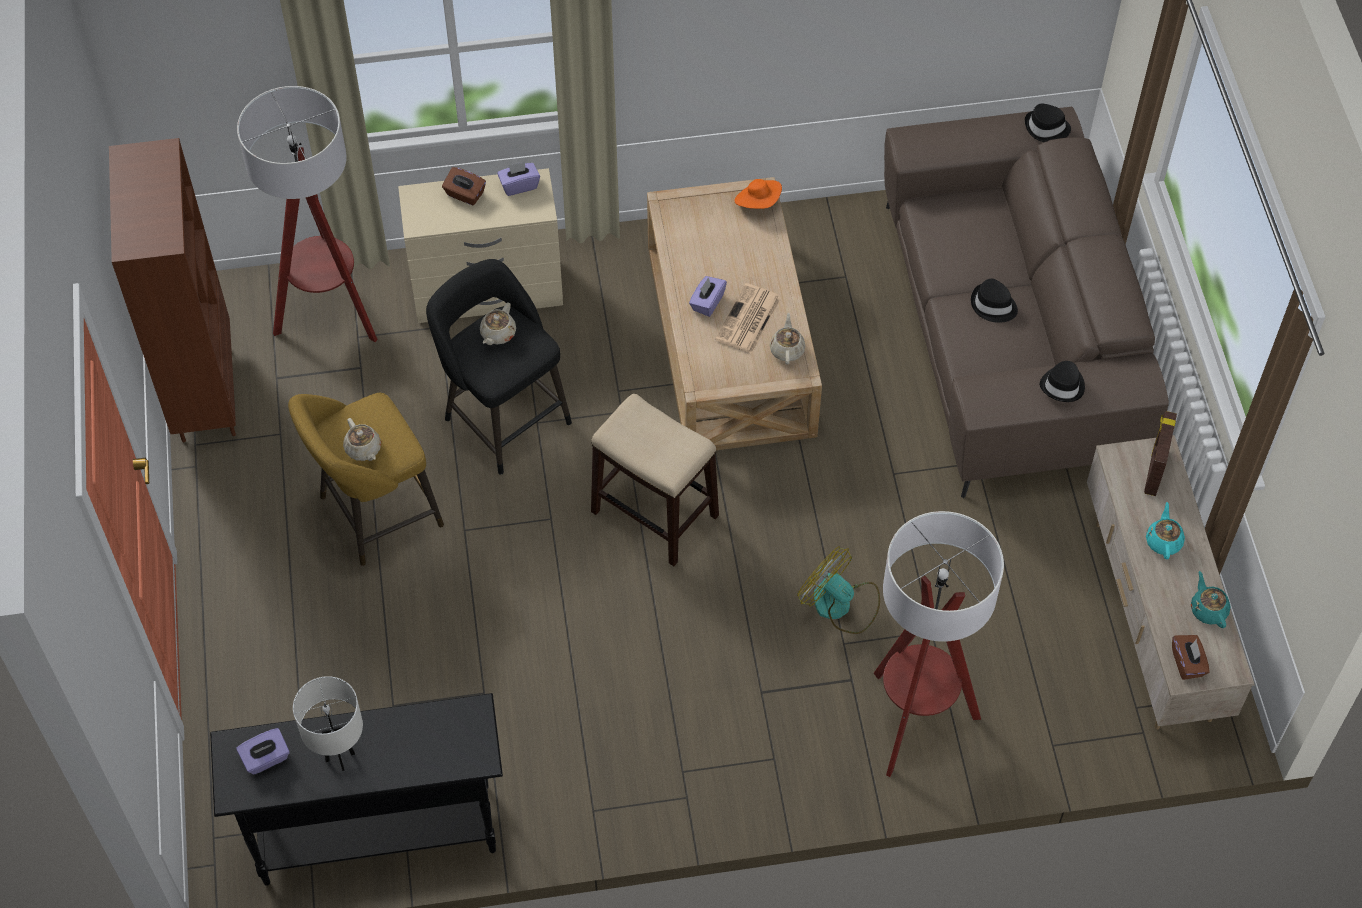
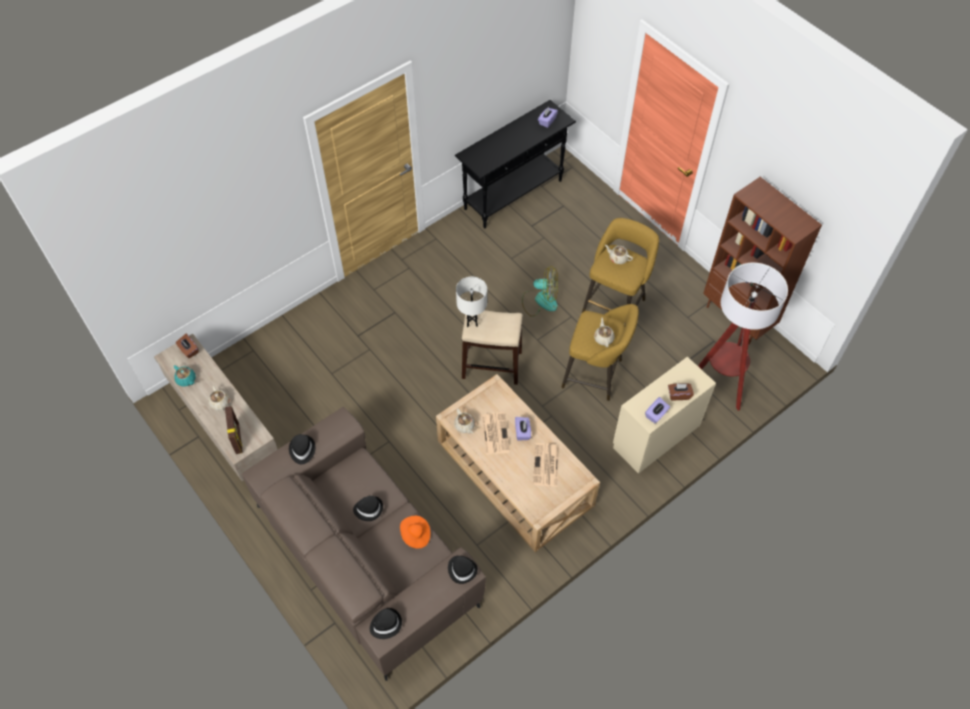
camera: 150 degrees right, 0 degrees up
(340, 757) = (520, 133): white table lamp -> white table lamp (472, 322)
(503, 417) = (595, 375): black stool -> yellow stool
(705, 244) = (546, 466): none -> newspaper
(758, 202) = (535, 507): orange hat -> orange hat (415, 535)
(840, 605) = (380, 365): fan -> fan (540, 300)
(914, 140) = (462, 569): none -> black hat
(914, 721) = (320, 331): floor lamp -> none
(1163, 541) = (220, 403): turquoise teapot -> beige teapot

